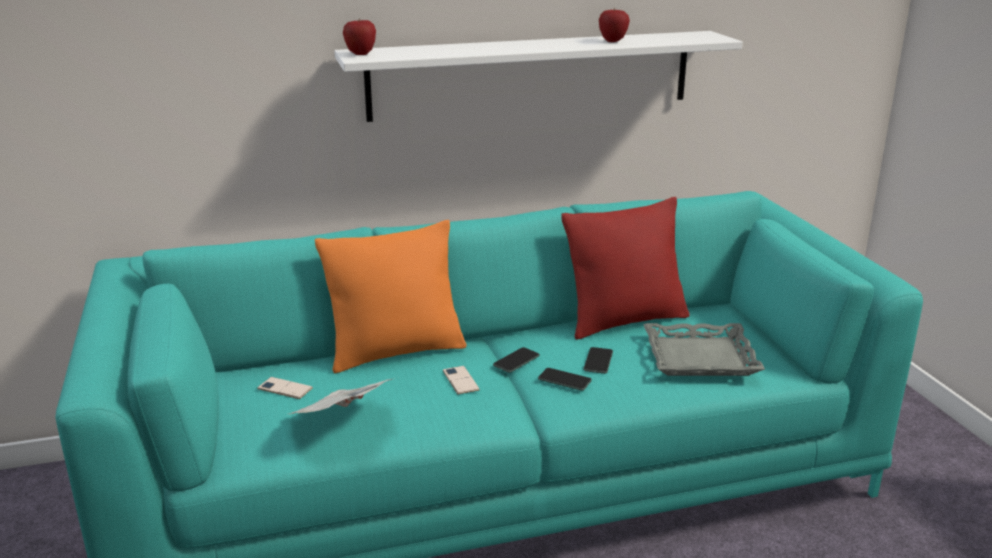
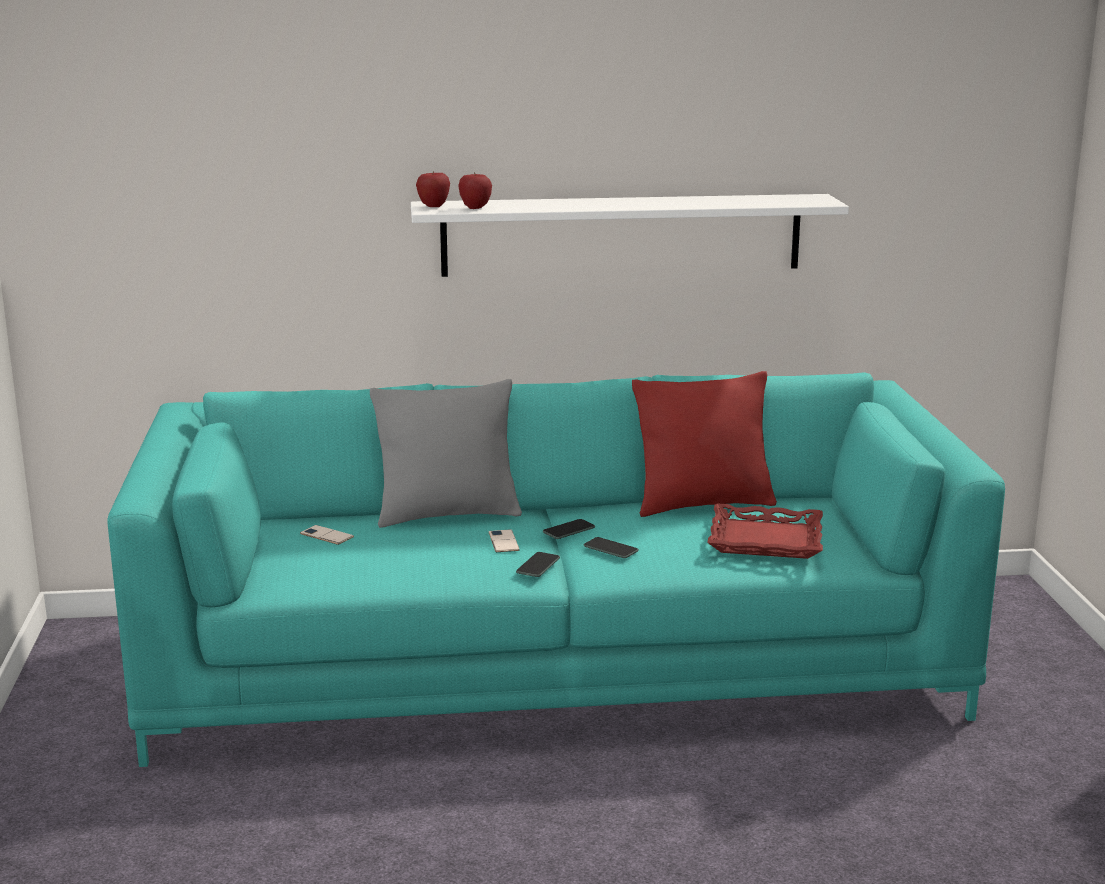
camera: 10 degrees right, 5 degrees down
(344, 422) = (375, 565): newspaper -> none
(396, 352) = (448, 514): orange pillow -> grey pillow
(598, 361) = (654, 535): phone -> phone (538, 565)
(613, 41) = (705, 201): apple -> apple (475, 208)
(700, 357) = (766, 539): grey tray -> red tray

